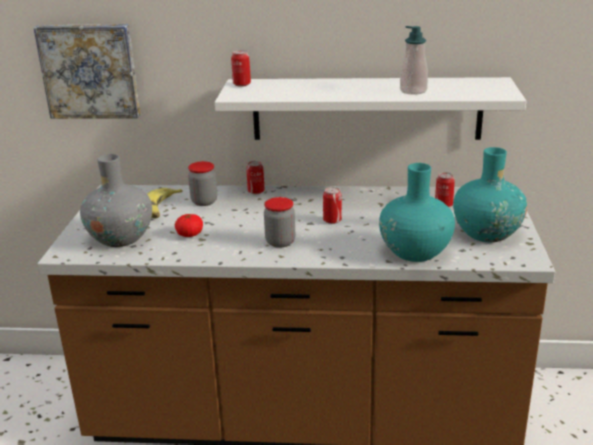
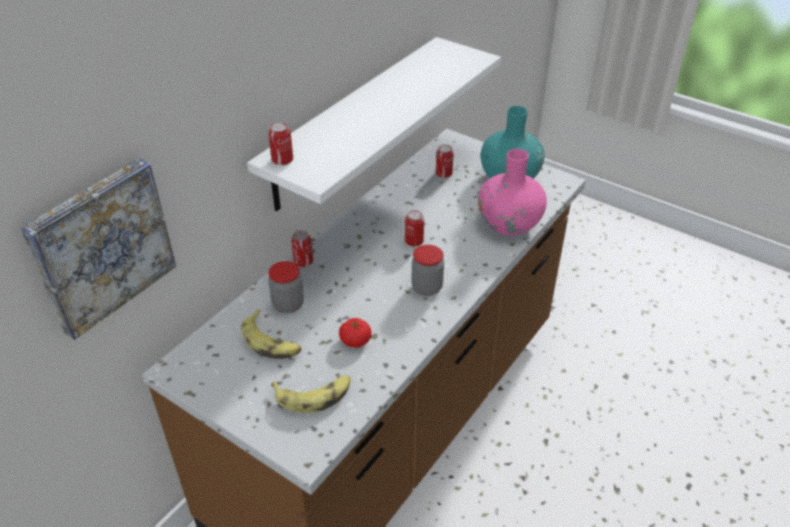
camera: 60 degrees left, 15 degrees up
(121, 238) = (314, 395): grey vase -> banana
(413, 91) = (422, 87): soap dispenser -> none
(415, 252) = (509, 224): turquoise vase -> pink vase

